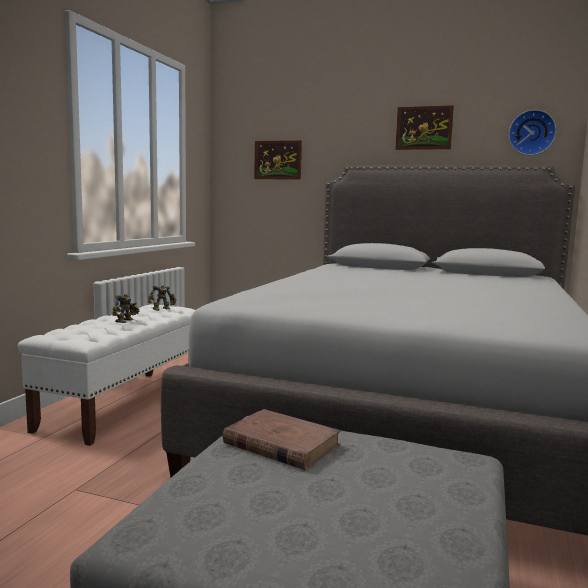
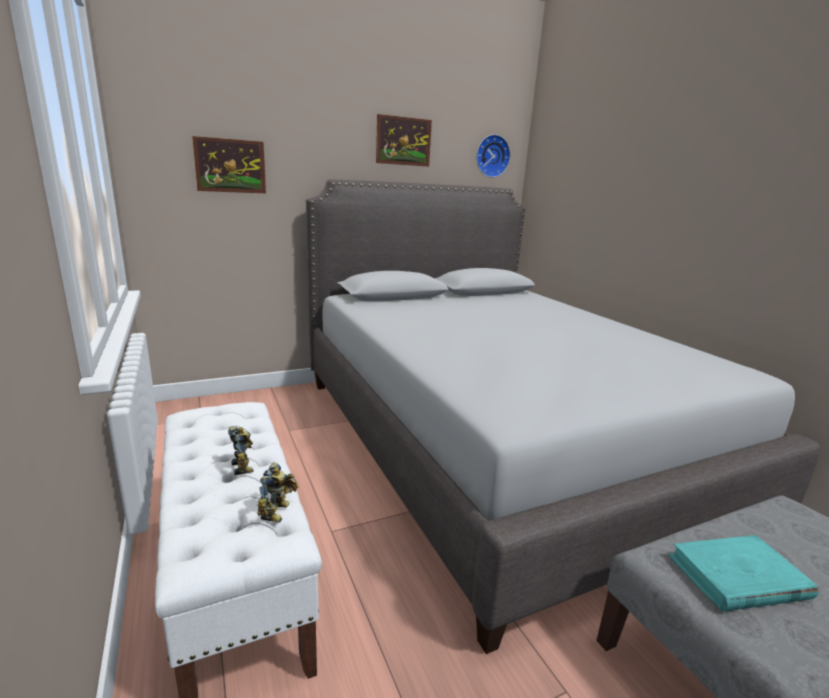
camera: 45 degrees left, 10 degrees up
(162, 309) = (228, 419): toy robot -> toy robot (278, 511)
(281, 444) = (737, 577): brown book -> turquoise book

